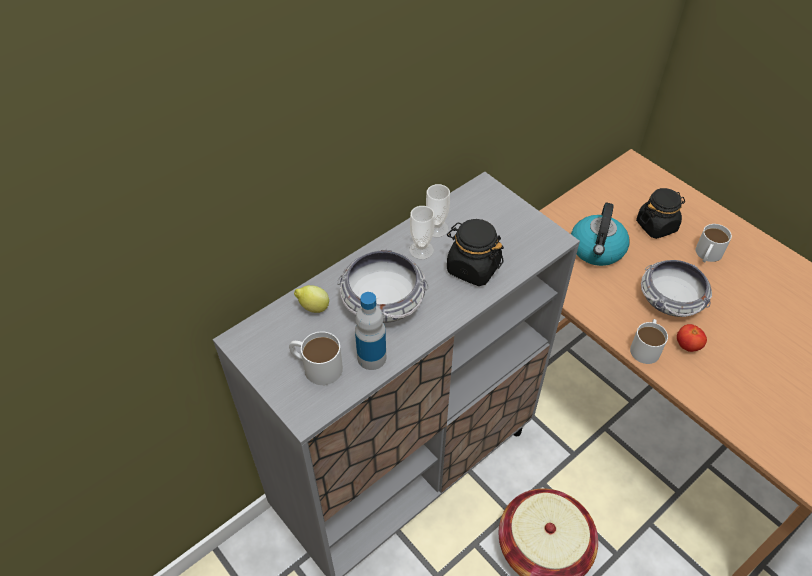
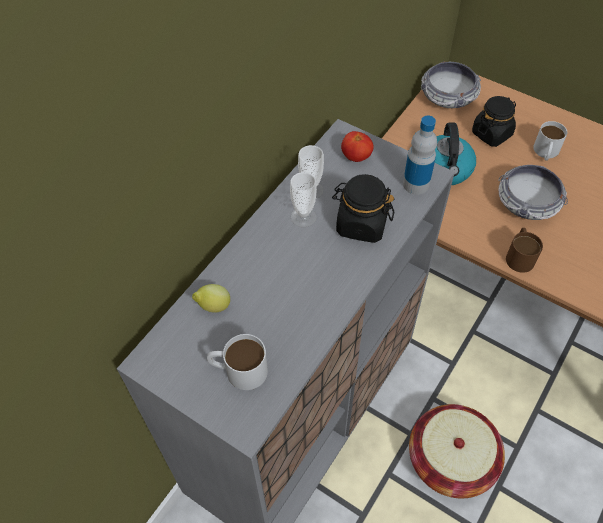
camera: 15 degrees left, 5 degrees up
(371, 357) = (293, 346): bottle -> bottle (416, 184)
(383, 300) = (283, 280): bowl -> bowl (448, 96)
(646, 346) = (519, 255): white mug -> brown mug
(687, 346) = (556, 245): tomato -> tomato (356, 157)

